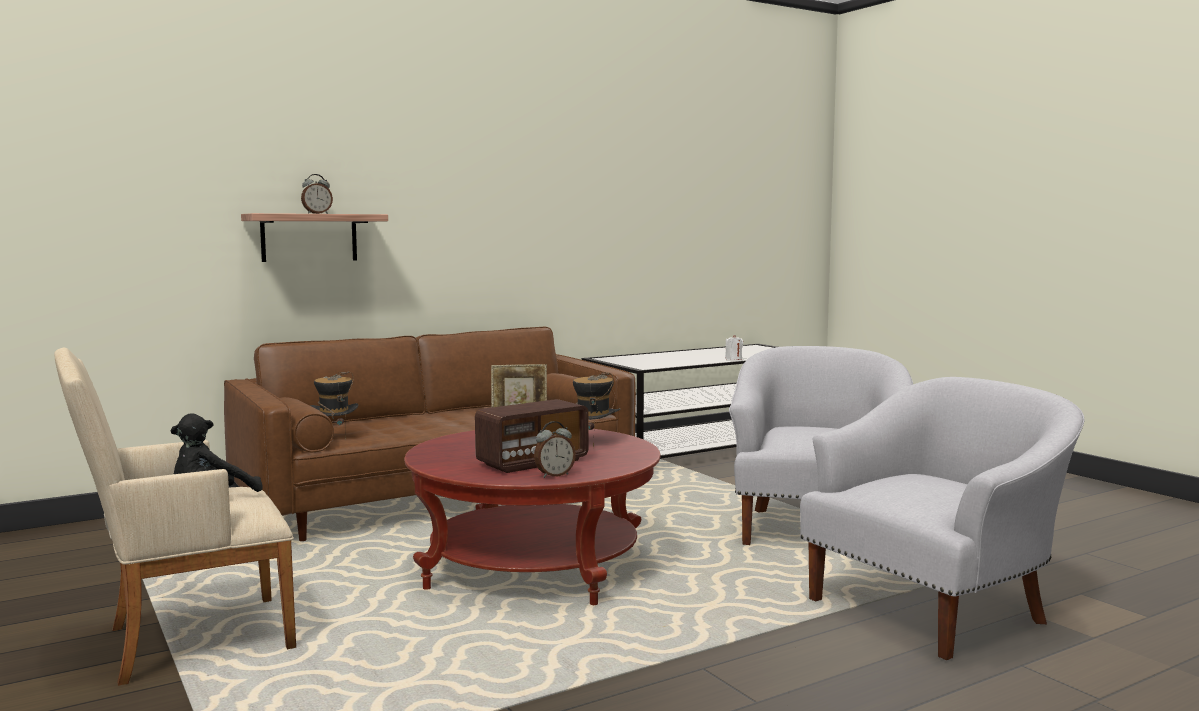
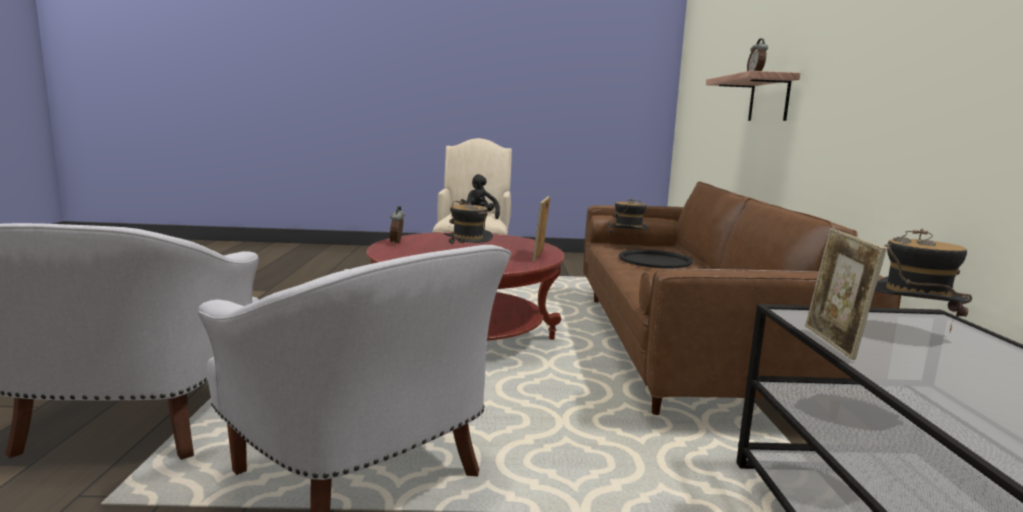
camera: 120 degrees right, 5 degrees up
(411, 424) = (655, 260): none -> black tray
(532, 462) = (436, 244): radio -> none
(637, 360) = (910, 332): none -> hat
(684, 364) = (833, 343): none -> picture frame
(733, 359) = (940, 408): white candle -> none

